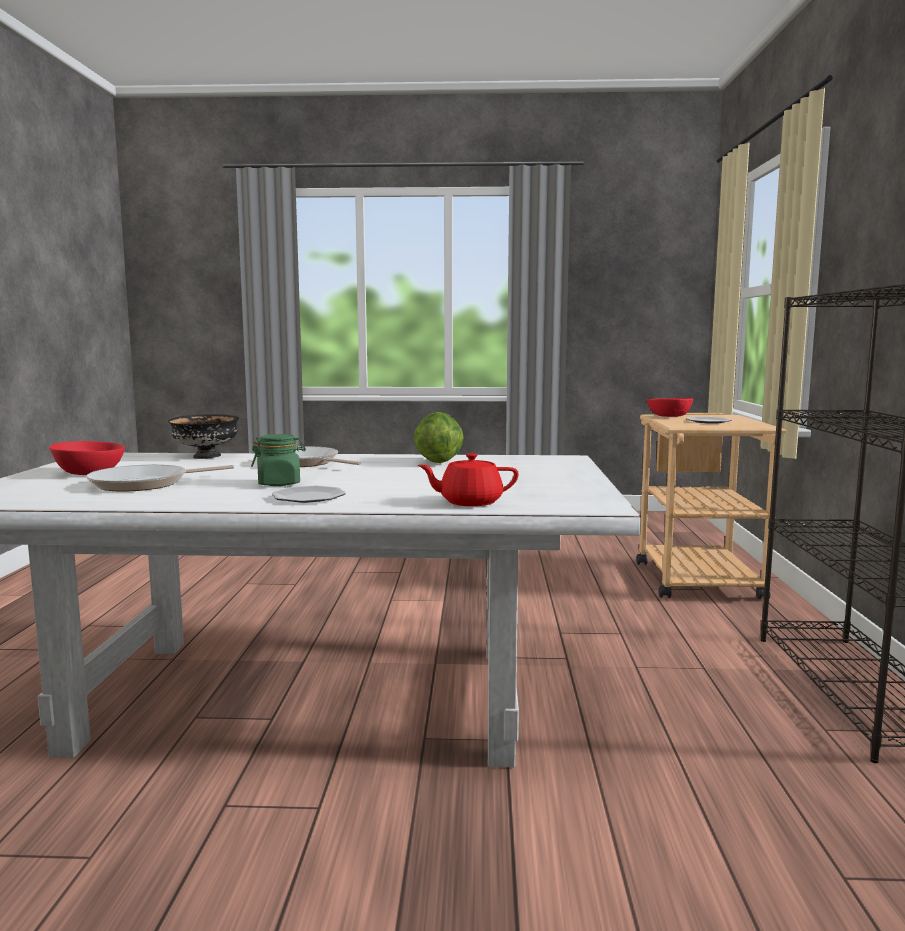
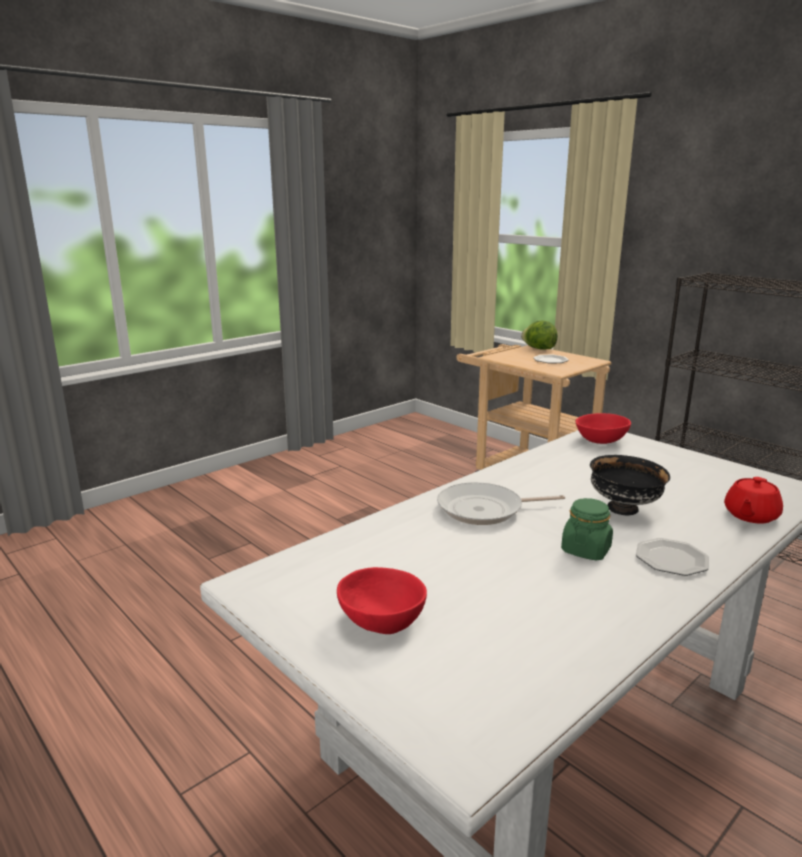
camera: 45 degrees left, 10 degrees up
(145, 484) = (504, 608): frying pan -> none
(207, 457) = (371, 535): black bowl -> black bowl (624, 509)
(438, 462) = (559, 468): lettuce -> lettuce (539, 349)
(670, 416) = (507, 357): red bowl -> red bowl (601, 441)

